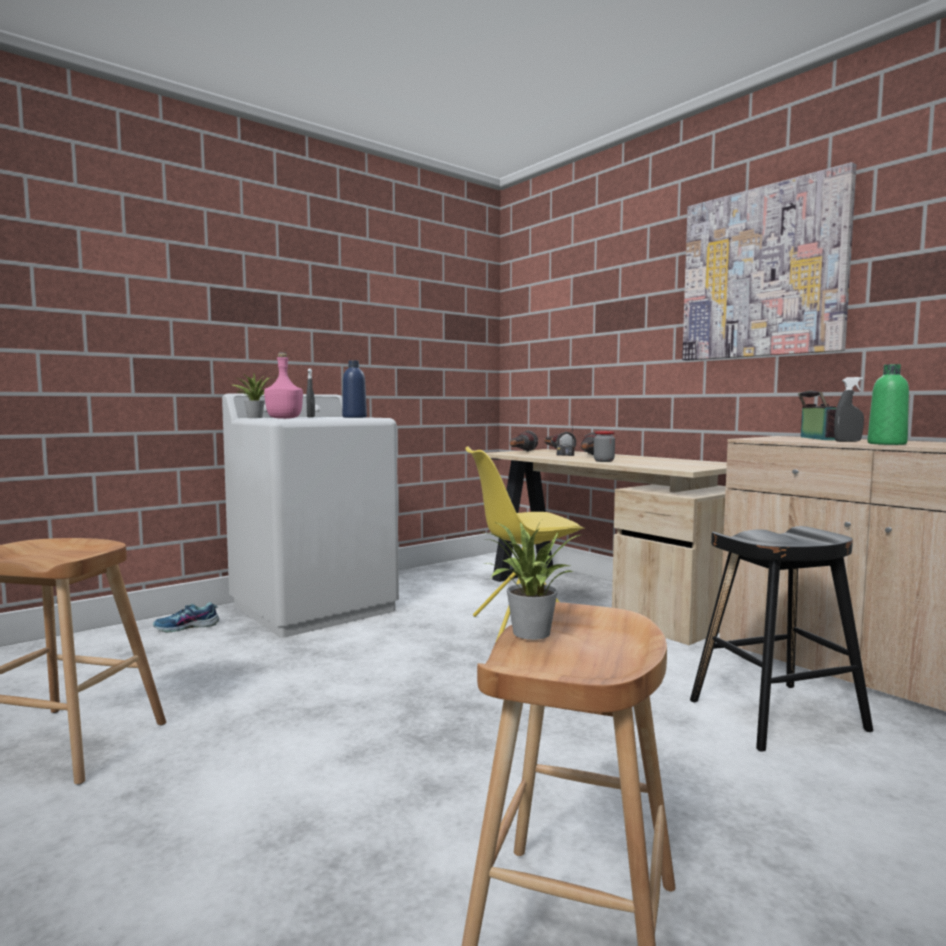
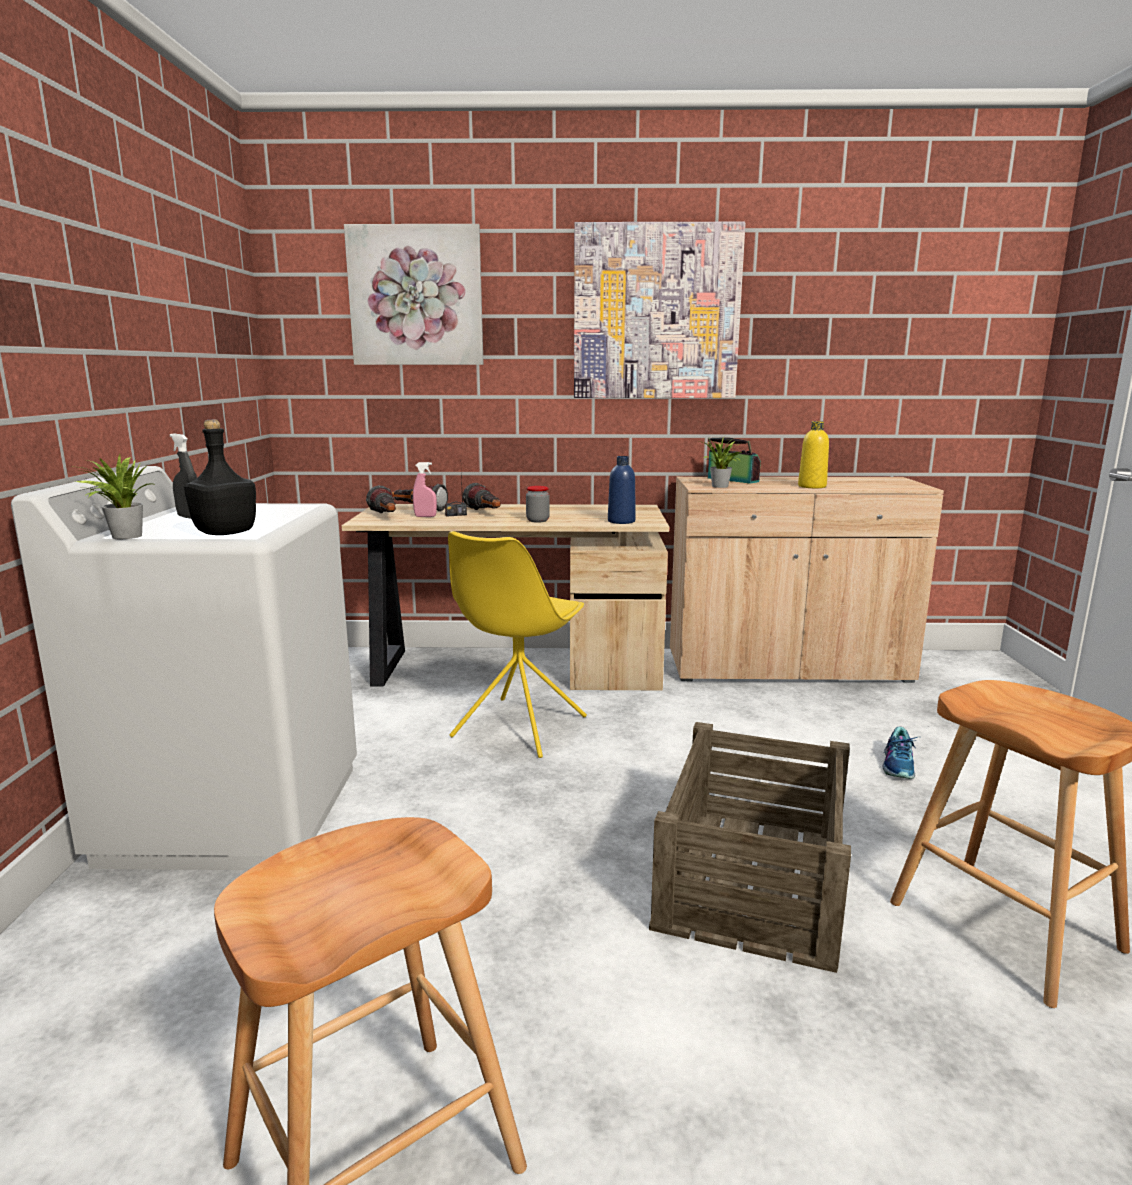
camera: 50 degrees left, 10 degrees up
(186, 627) = (96, 937): shoe -> shoe (899, 765)
(284, 418) = (224, 533): pink bottle -> black bottle
(354, 417) = (263, 508): blue bottle -> blue bottle (621, 521)
(458, 770) = (754, 879): none -> crate
(528, 634) = (1022, 723): potted plant -> potted plant (720, 486)
(543, 454) = (425, 516): none -> pink spray bottle
(581, 290) = (416, 296): none -> picture
(777, 715) = (803, 723): black stool -> none
(847, 441) = (775, 484): grey spray bottle -> none
(886, 443) = (812, 486): green bottle -> yellow bottle

